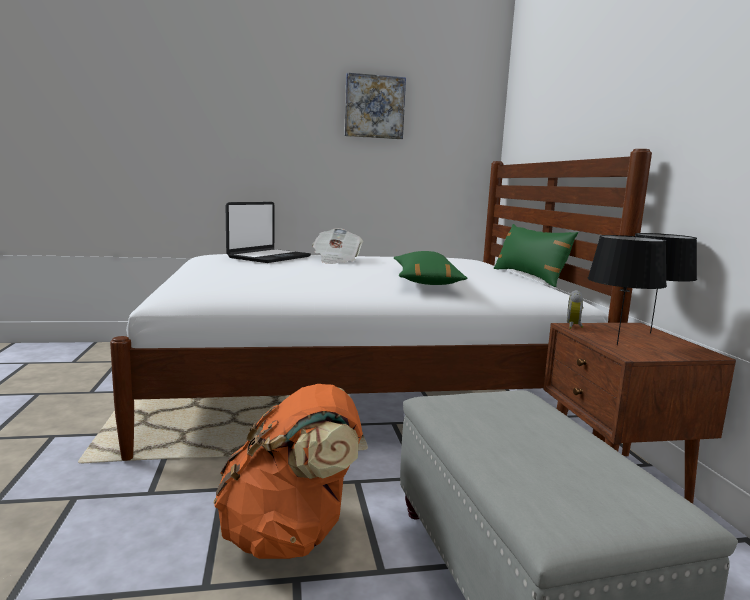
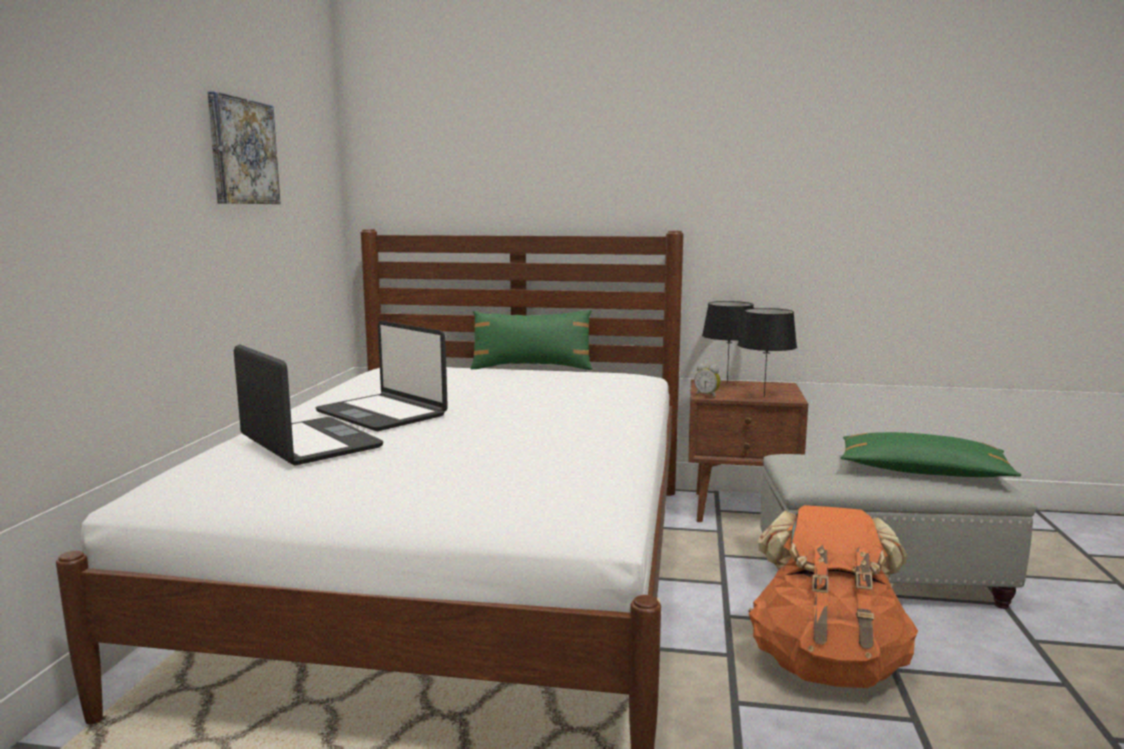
camera: 70 degrees left, 0 degrees up
(336, 260) = (382, 414): newspaper -> laptop
(425, 281) = (566, 398): green pillow -> green pillow (922, 472)

